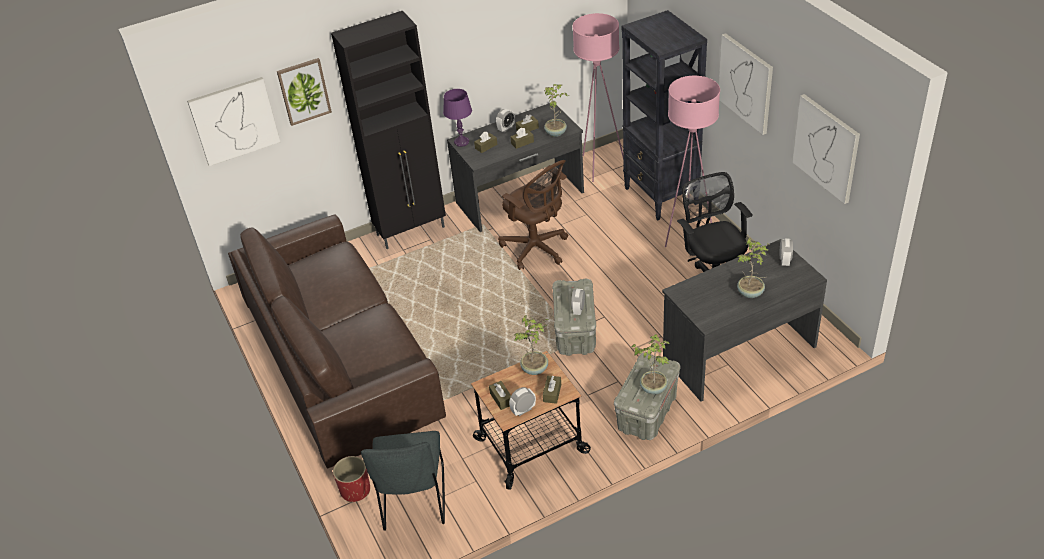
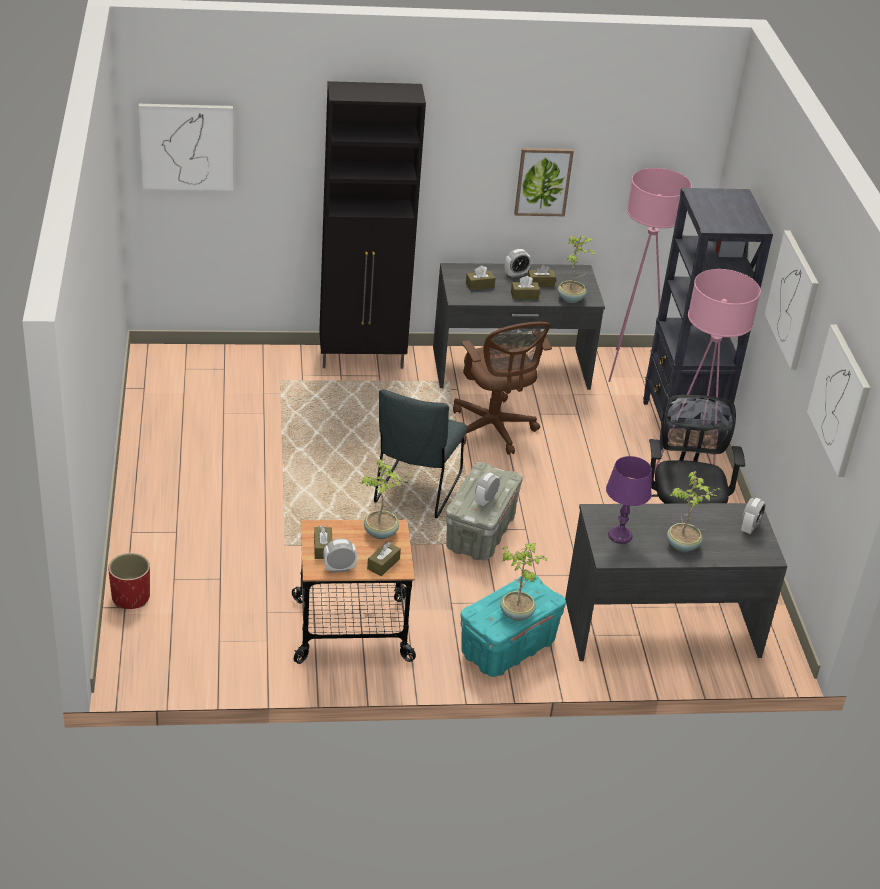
camera: 15 degrees right, 5 degrees down
(304, 91) = (278, 140): picture -> picture (543, 181)
(340, 355) = (201, 457): brown sofa -> none
(414, 501) = (186, 634): grey chair -> grey chair (416, 491)
(461, 142) = (454, 271): purple table lamp -> purple table lamp (619, 536)
(647, 413) = (507, 648): grey storage box -> turquoise storage box

